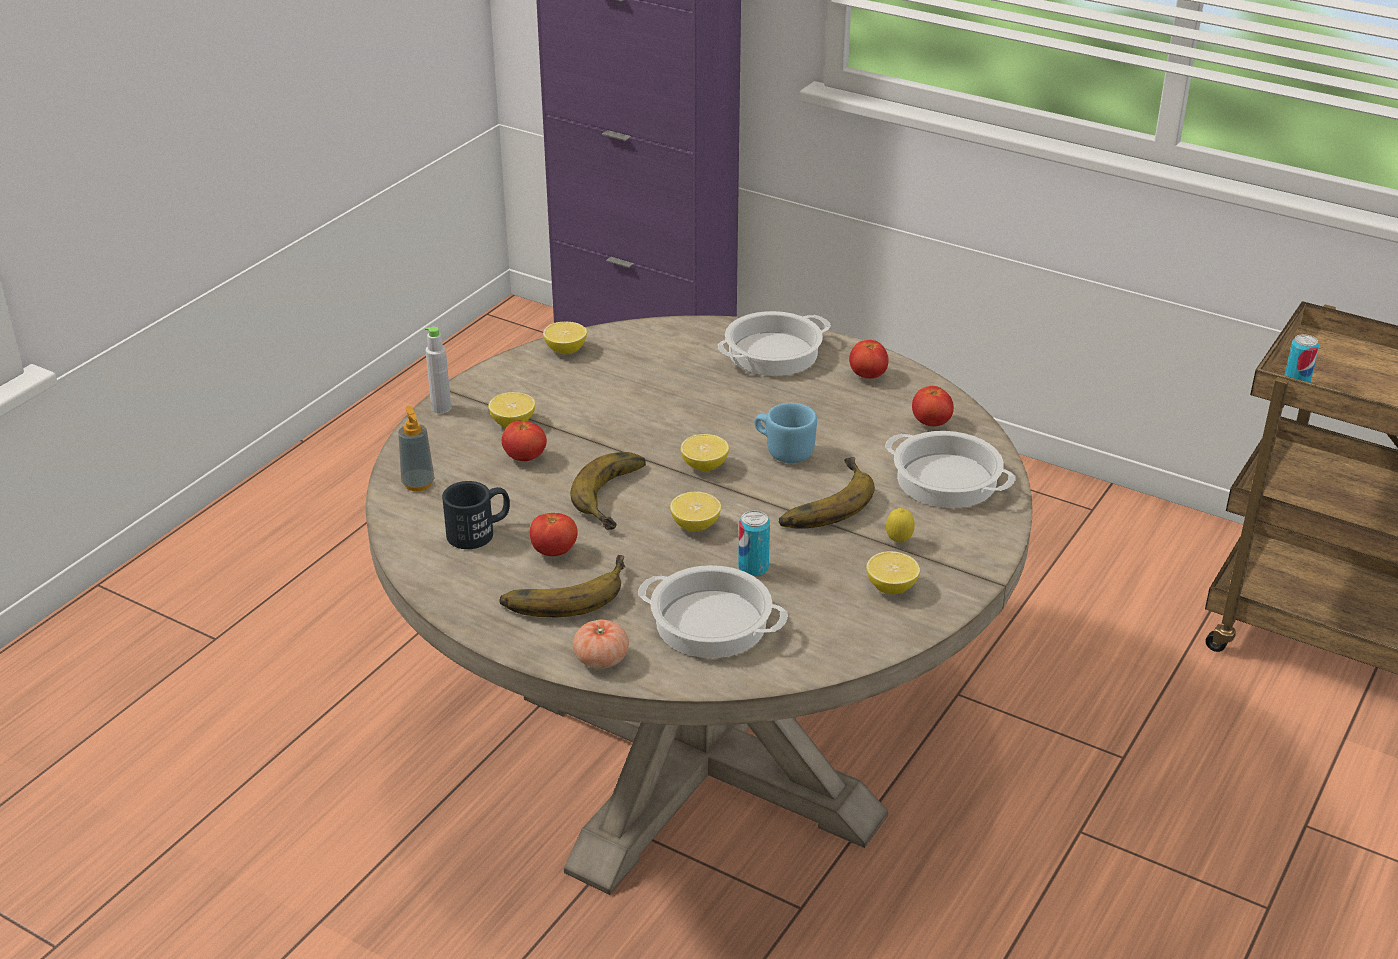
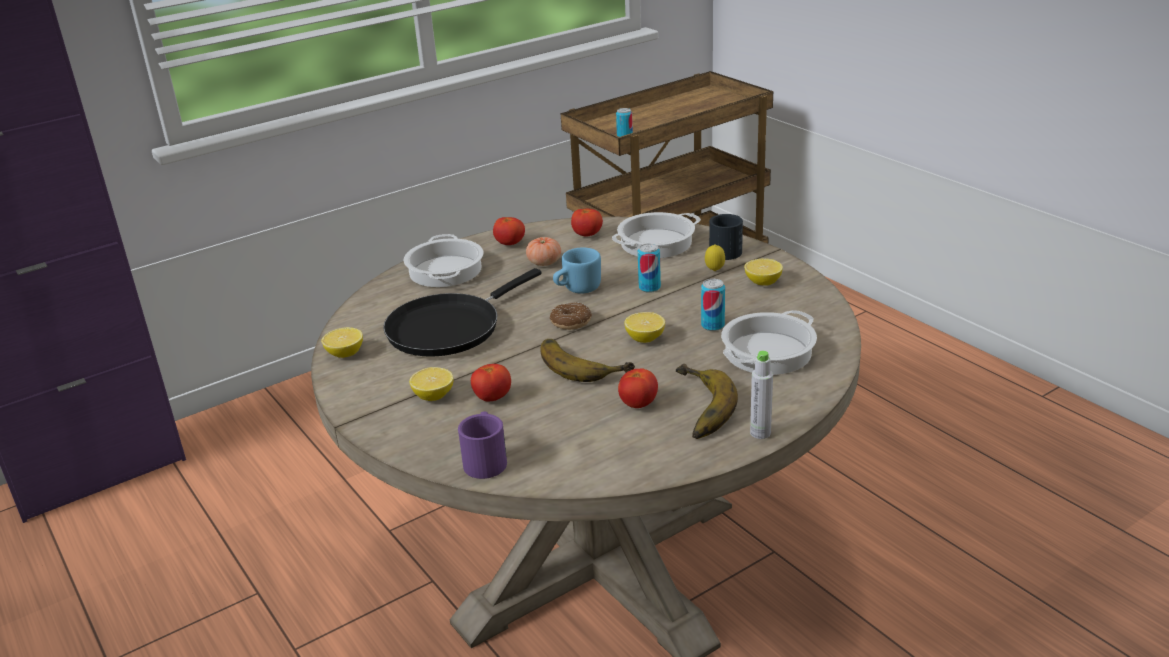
camera: 65 degrees left, 5 degrees down
(418, 483) = (486, 459): soap dispenser -> purple mug
(441, 408) = (373, 430): grey bottle -> grey bottle (760, 433)
(479, 531) = (584, 436): black mug -> black mug (723, 249)
(601, 659) = (790, 404): tomato -> tomato (544, 262)
(648, 393) = (449, 328): none -> black frying pan
(704, 466) = (571, 322): lemon -> donut
(820, 501) = (649, 288): banana -> can

